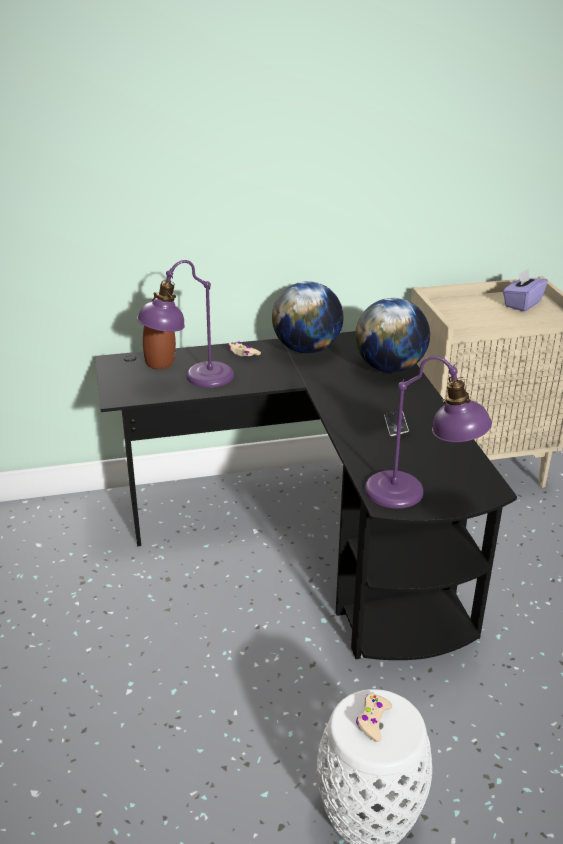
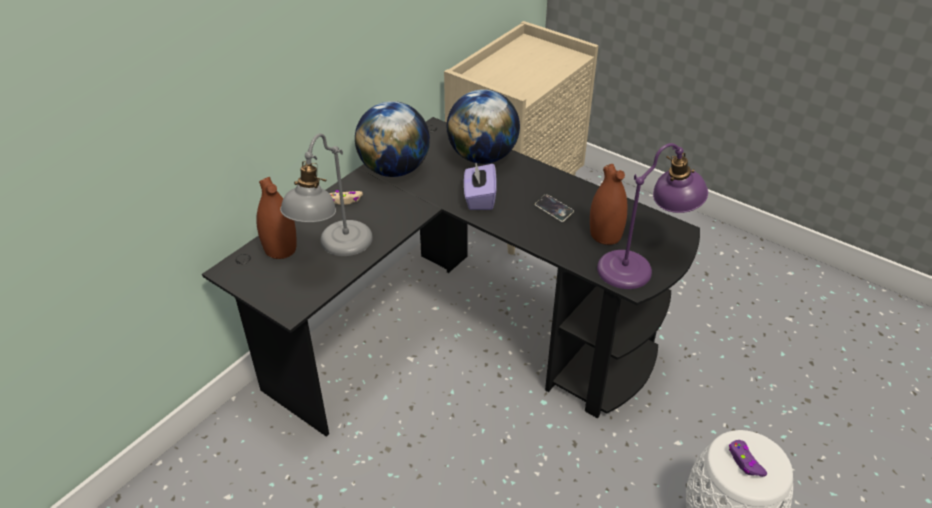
camera: 40 degrees left, 10 degrees up
(190, 380) = (334, 253): purple table lamp -> grey table lamp
(373, 720) = (745, 462): beige game controller -> purple game controller
(415, 460) = (605, 234): none -> brown vase
(522, 304) = (531, 53): purple tissue box -> purple tissue box (479, 198)

